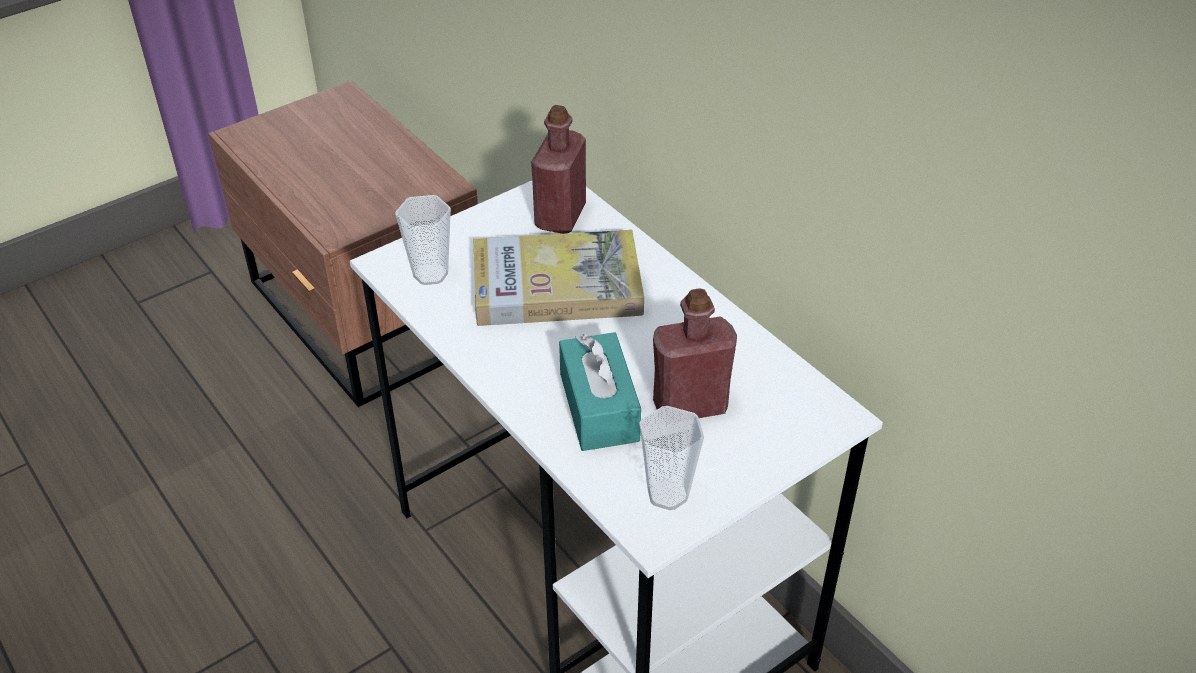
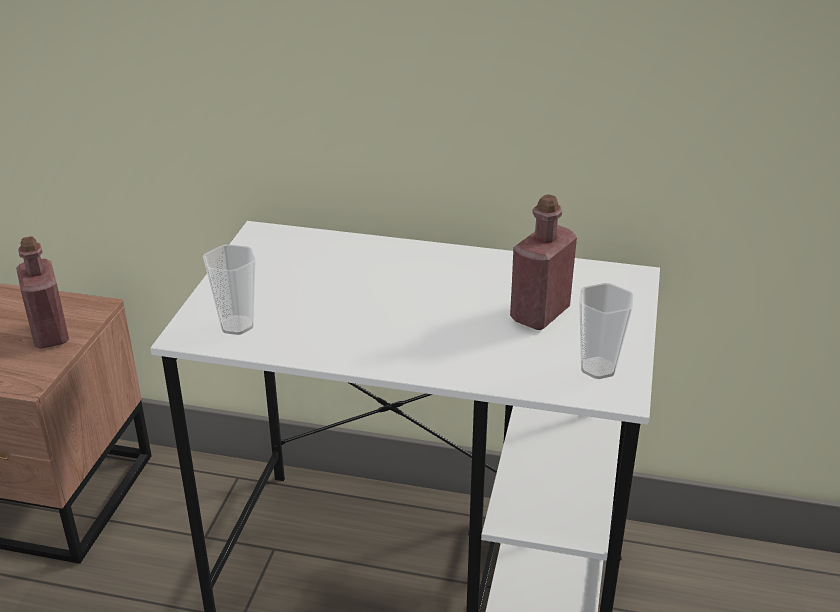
camera: 40 degrees left, 10 degrees down
(557, 284) = (347, 289): book -> none
(560, 217) = (290, 249): red bottle -> red bottle (50, 334)
(599, 407) = (482, 344): turquoise tissue box -> none

